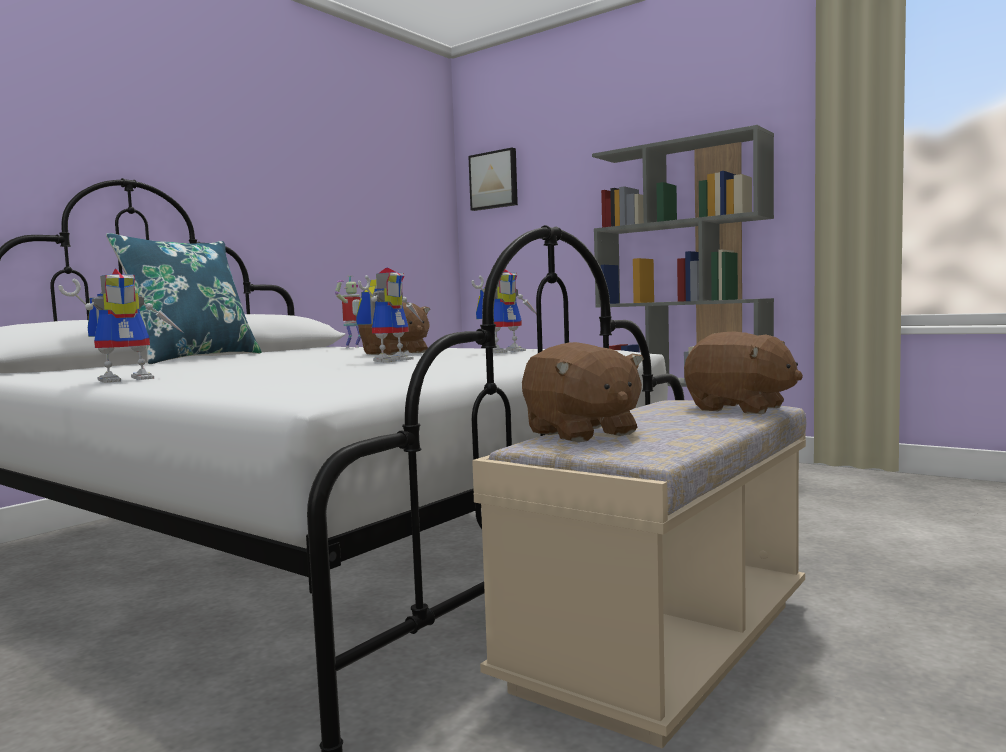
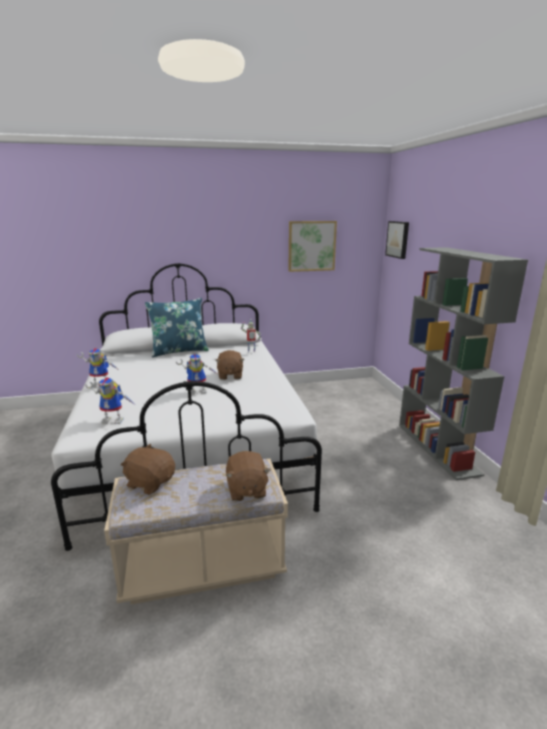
camera: 40 degrees right, 15 degrees up
(364, 185) = (311, 246): none -> picture
(505, 351) = (260, 392): toy robot -> toy robot (115, 419)
(581, 433) = (150, 482): brown plush toy -> brown plush toy turned 105 degrees clockwise

